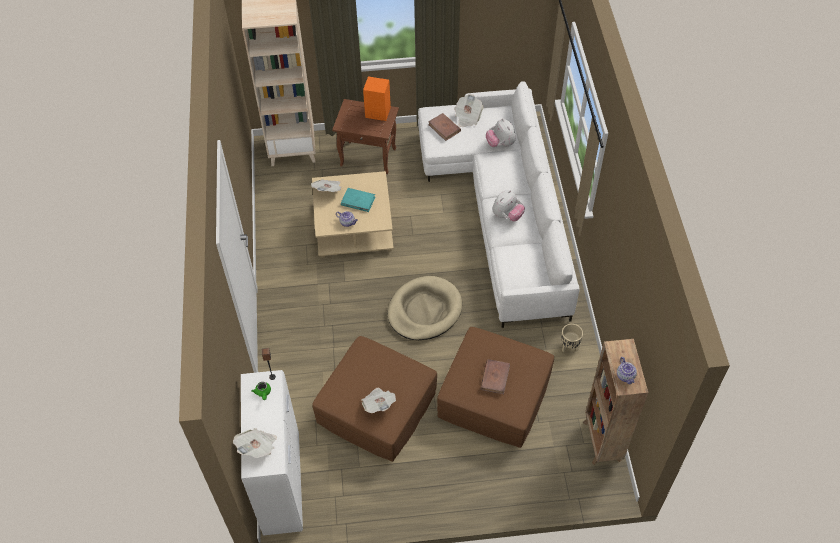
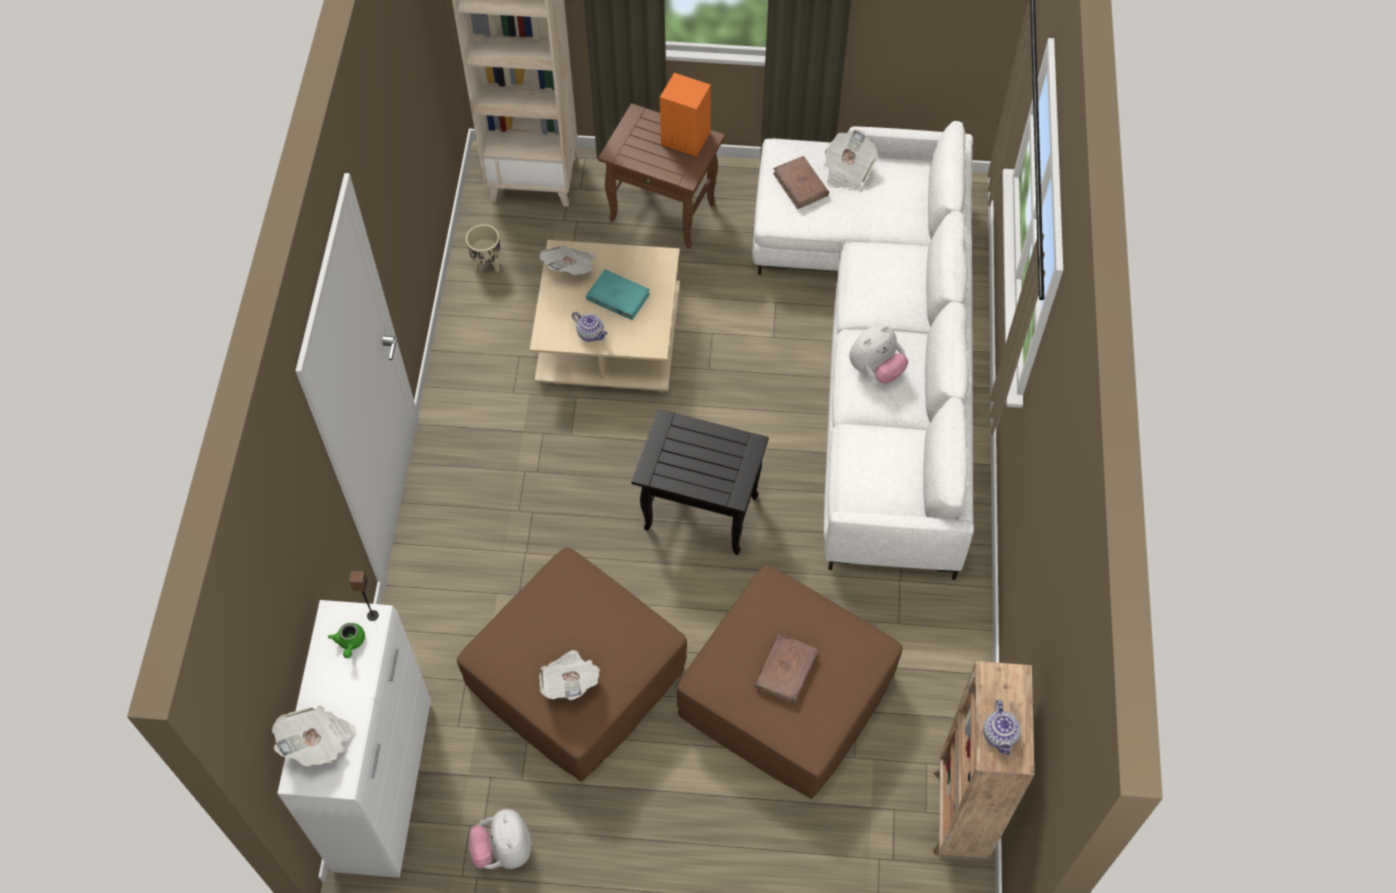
camera: 10 degrees right, 5 degrees up
(424, 310) = (698, 513): beige dog bed -> black side table
(500, 144) = (895, 230): plush toy -> plush toy (503, 850)
(569, 347) = (941, 627): beige planter -> beige planter (487, 265)

